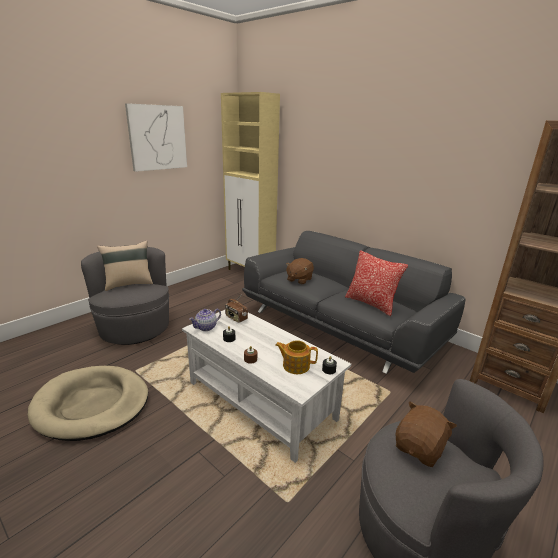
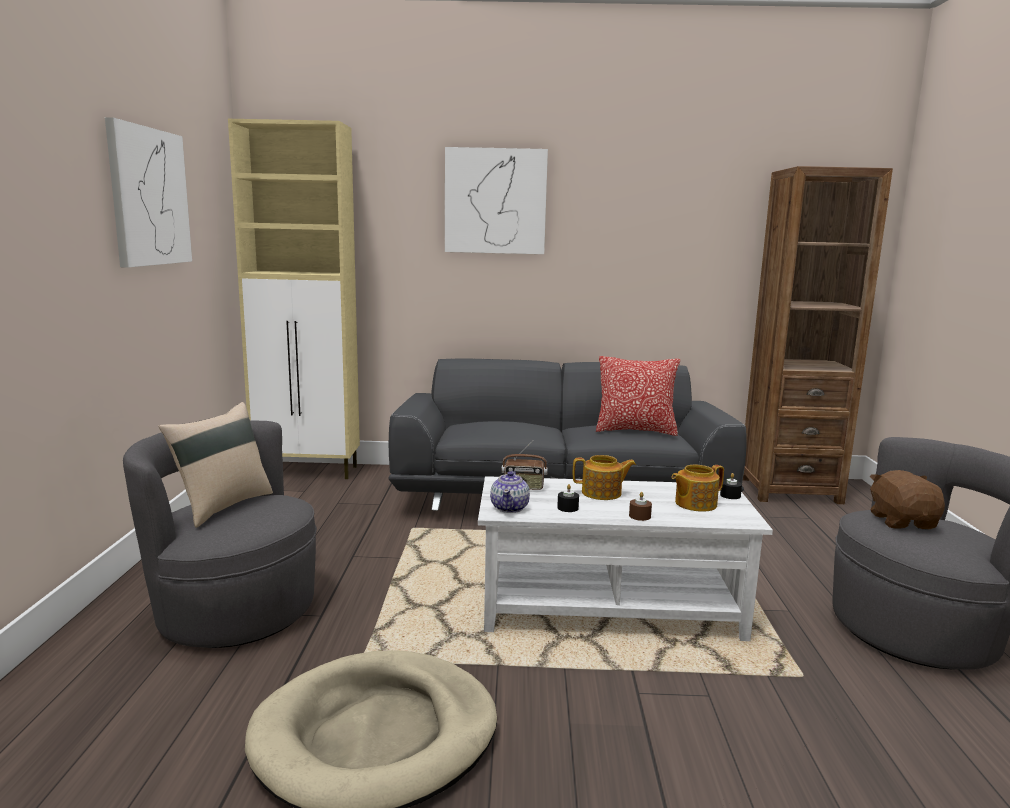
camera: 40 degrees left, 10 degrees down
(263, 337) = (602, 493): none -> teapot
(299, 279) = (502, 428): brown plush toy -> none
(348, 139) = (495, 201): none -> picture

